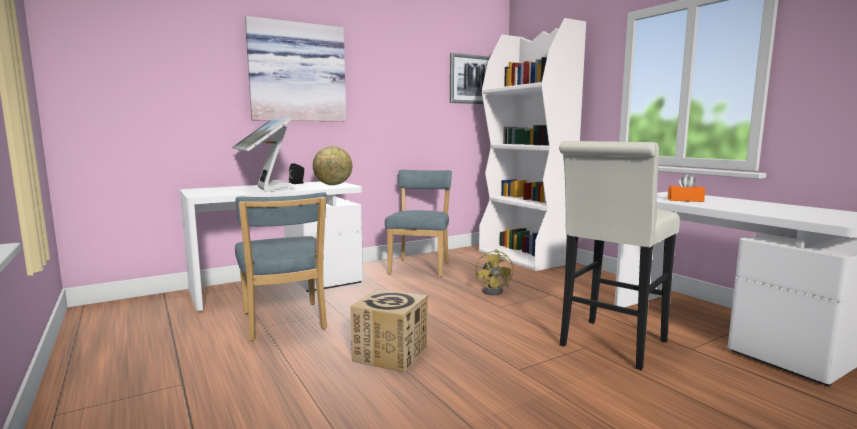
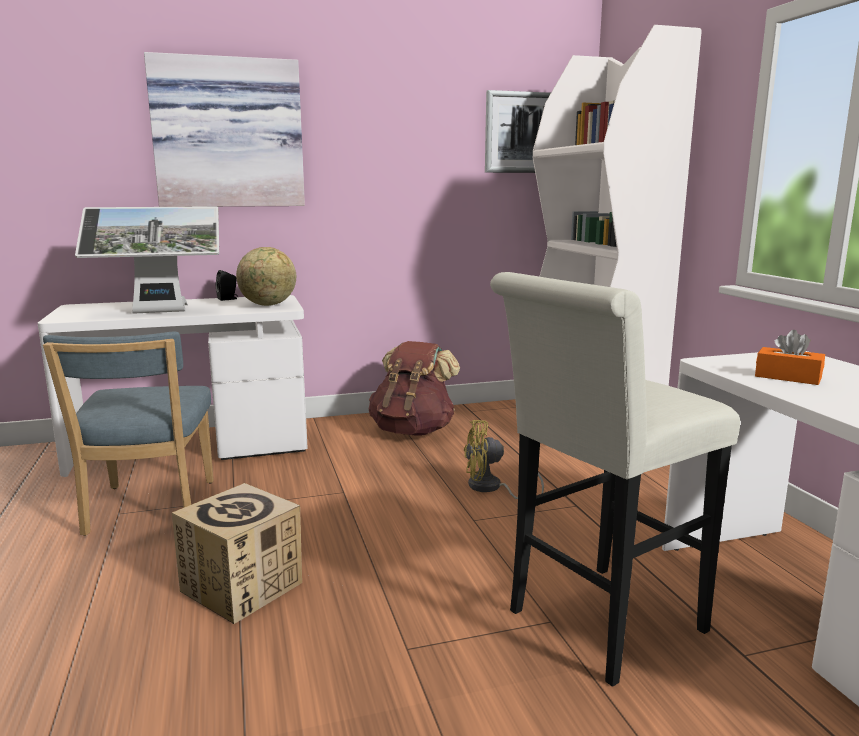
camera: 15 degrees right, 5 degrees up
(265, 190) = (159, 312): monitor -> monitor turned 90 degrees counterclockwise
(421, 267) = (413, 431): blue chair -> brown backpack
(495, 291) = (490, 488): yellow fan -> yellow fan turned 75 degrees clockwise

